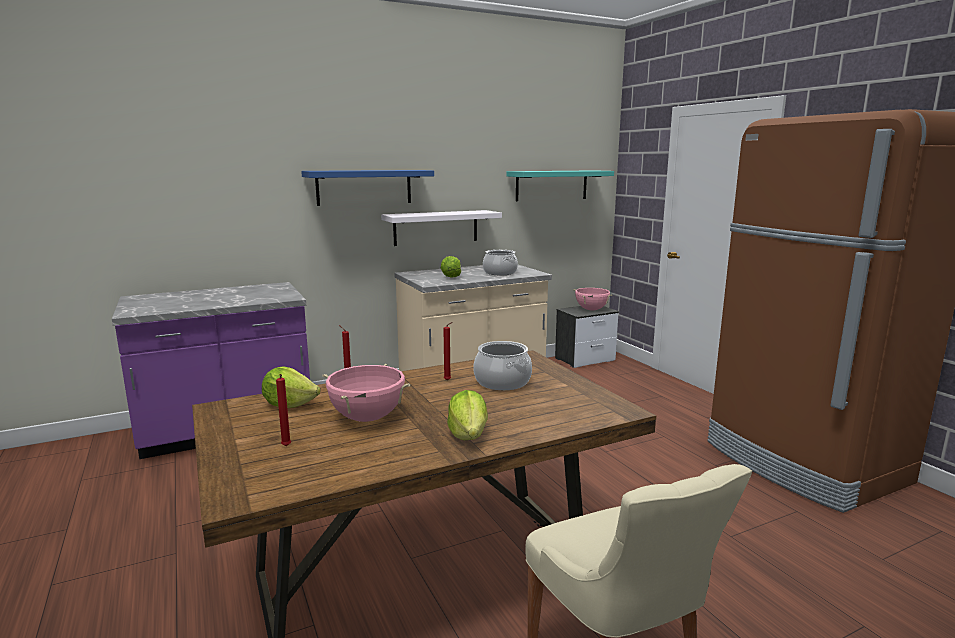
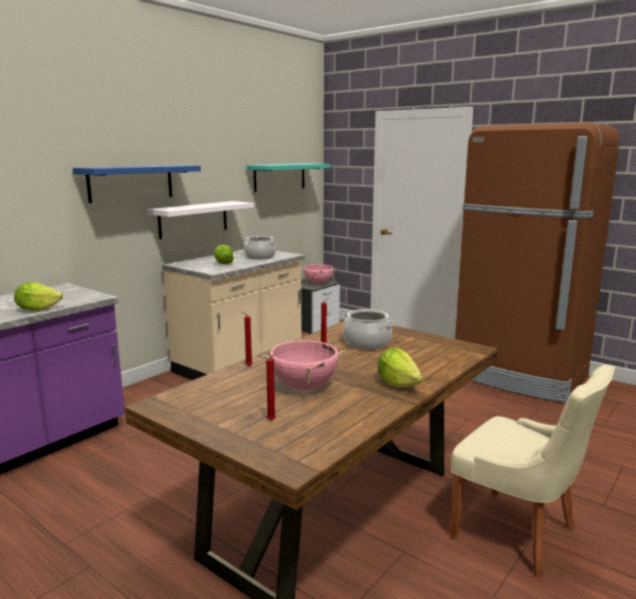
camera: 25 degrees left, 0 degrees up
(289, 404) = (220, 389): lettuce -> lettuce (37, 309)

